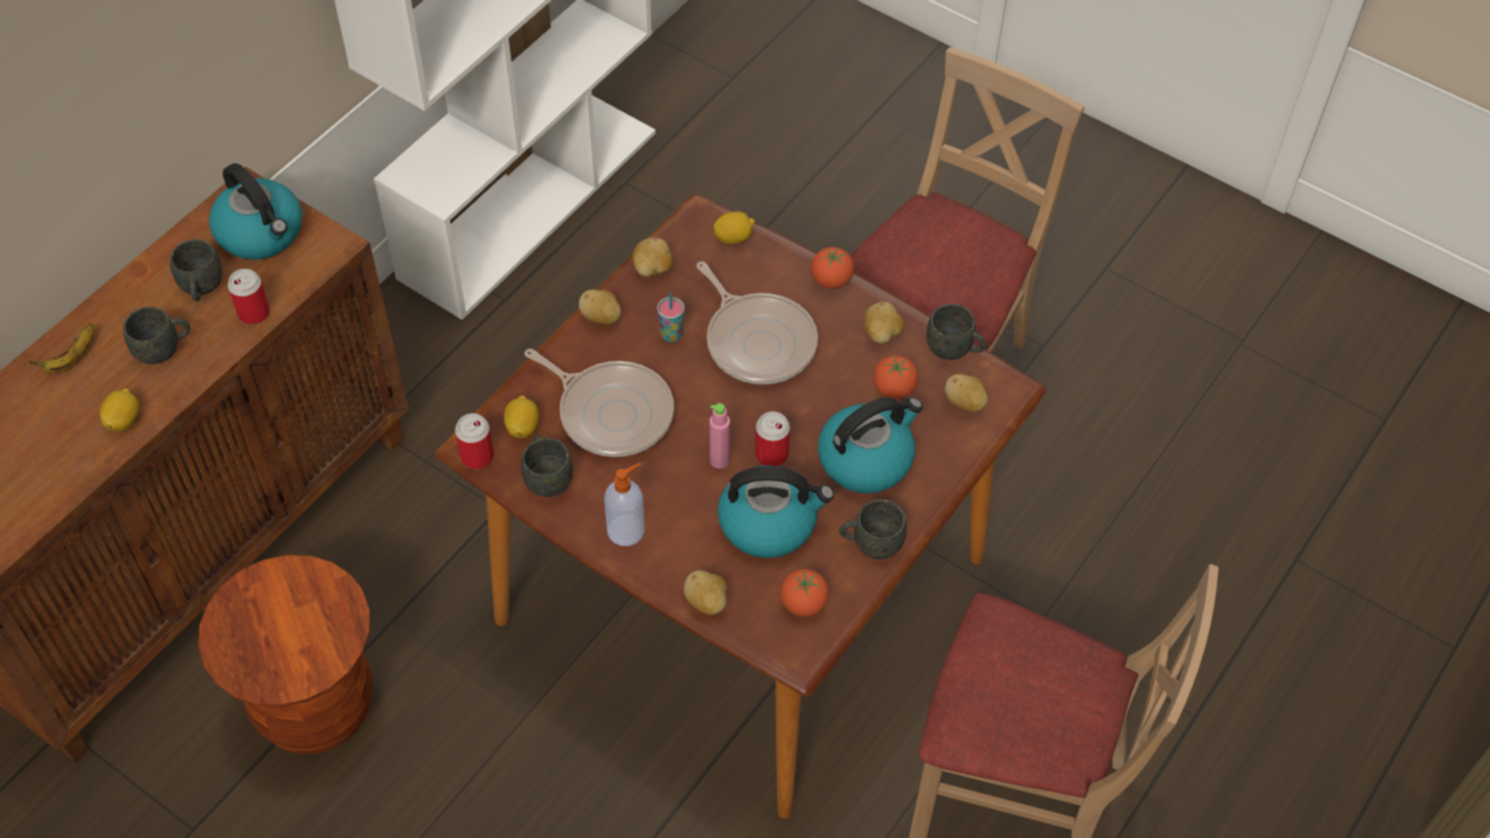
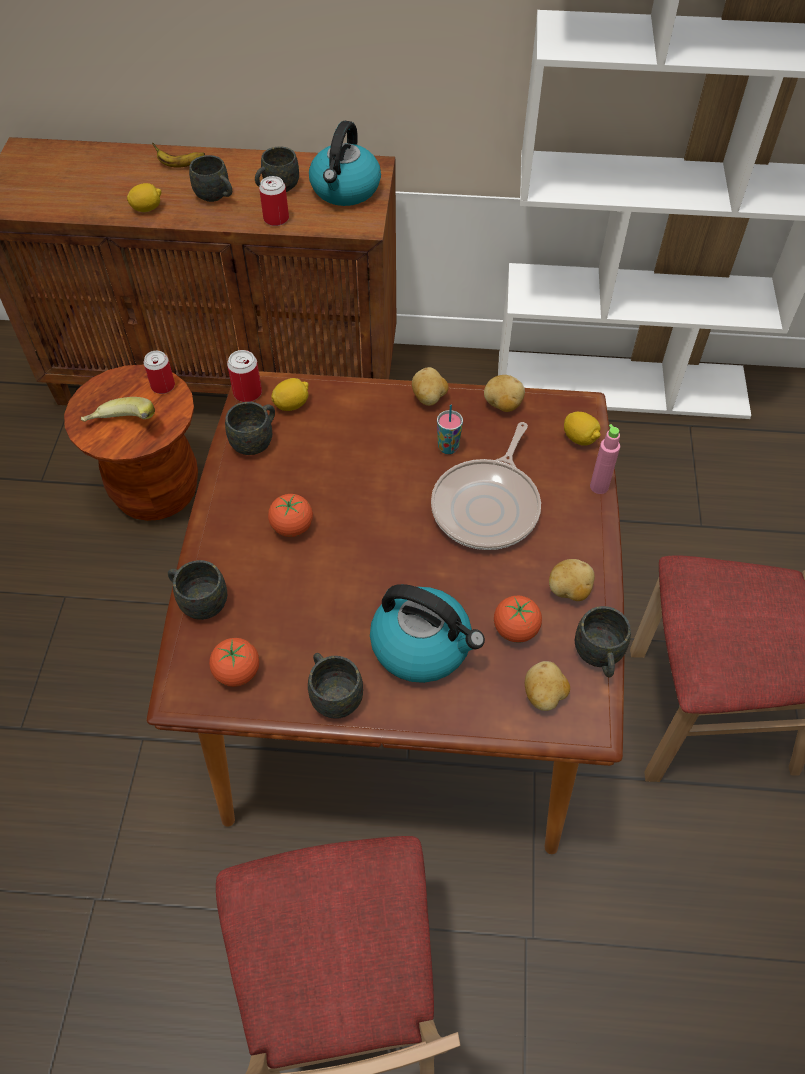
camera: 60 degrees right, 0 degrees up
(308, 644) = (122, 428): none -> banana
(611, 412) = (344, 448): frying pan -> none
(627, 530) = (238, 513): soap dispenser -> none
(707, 602) = (199, 601): potato -> grey mug
(719, 460) = (346, 540): pink bottle -> pink bottle (599, 487)
(769, 523) = (306, 606): kettle -> none
(771, 454) = (378, 573): can -> can (163, 386)
(831, 280) = (595, 525): tomato -> tomato (292, 527)

